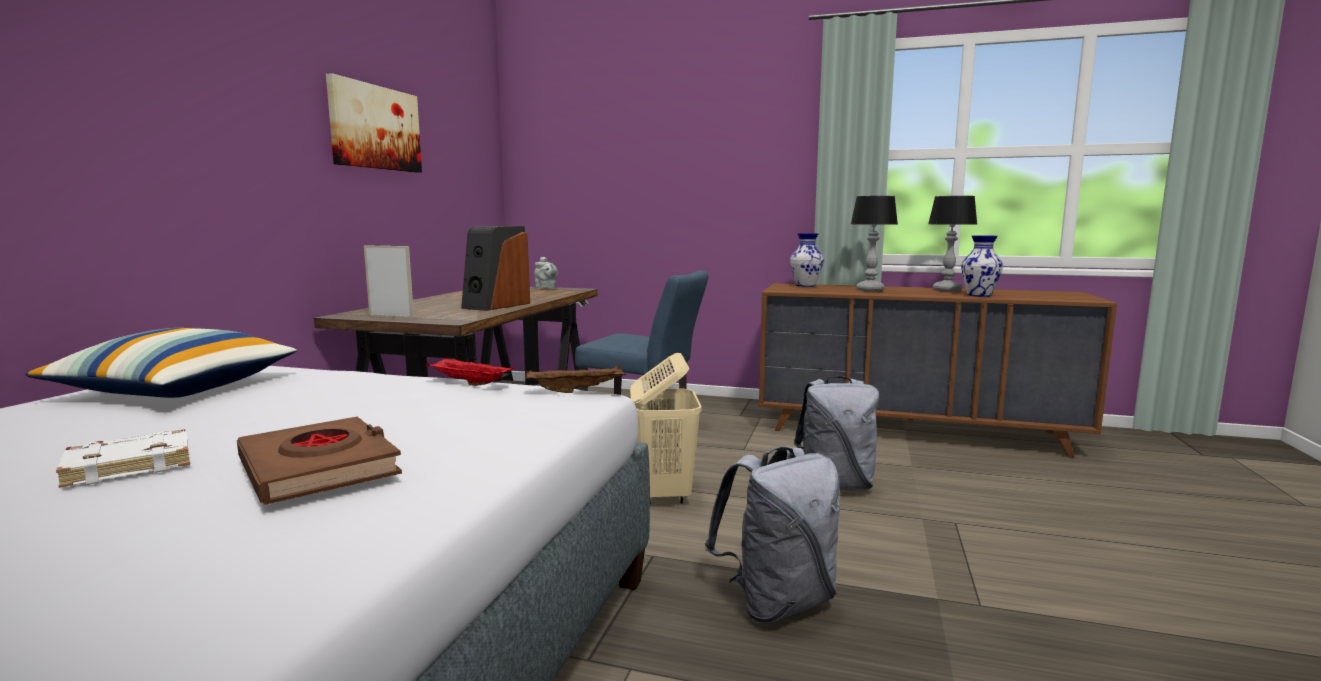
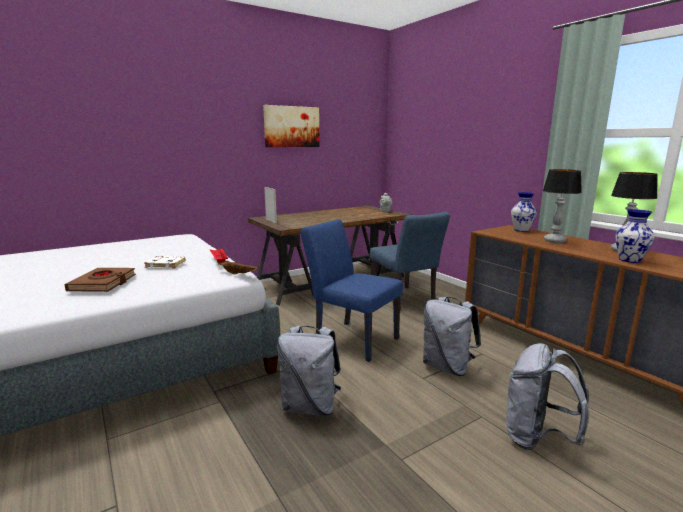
camera: 40 degrees right, 5 degrees up
(131, 465) = (83, 270): white book -> white book (166, 265)
(176, 390) = (152, 244): pillow -> none
(496, 305) = (327, 220): speaker -> none
(663, 494) = (351, 338): beige laundry basket -> blue chair
(1027, 521) = (537, 438): none -> grey backpack

